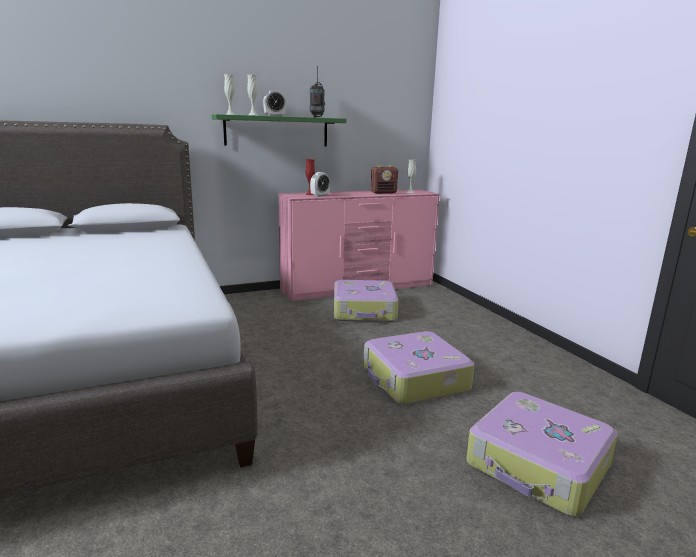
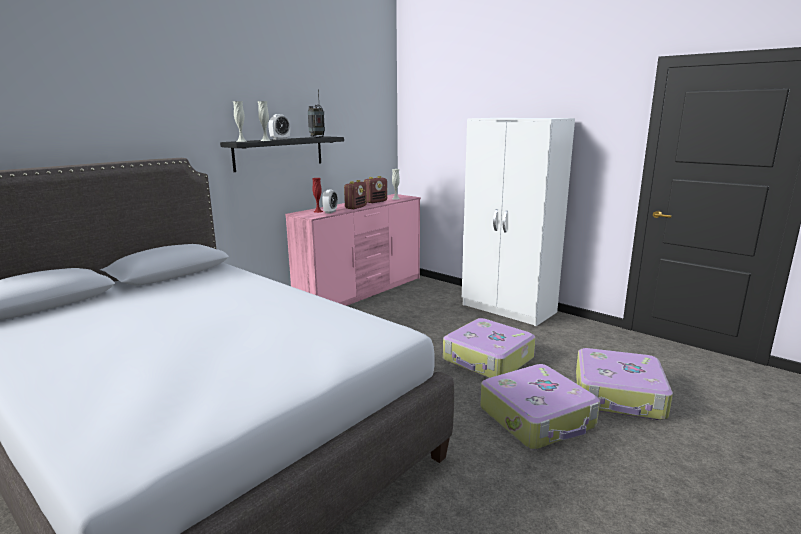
camera: 25 degrees left, 0 degrees up
(277, 131) = (279, 153): green shelf -> black shelf
(353, 195) = (356, 207): none -> radio
(364, 311) = (390, 312): suitcase -> suitcase (538, 418)
(500, 334) = (508, 309): none -> white wardrobe

